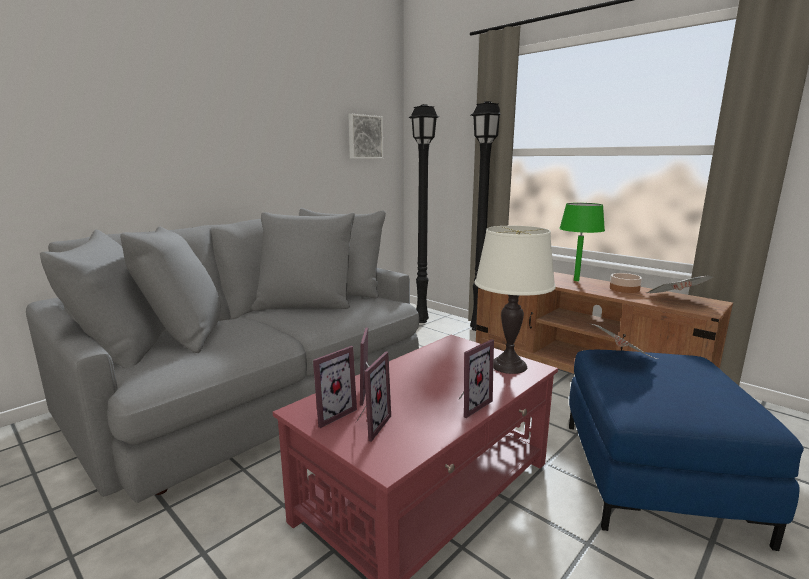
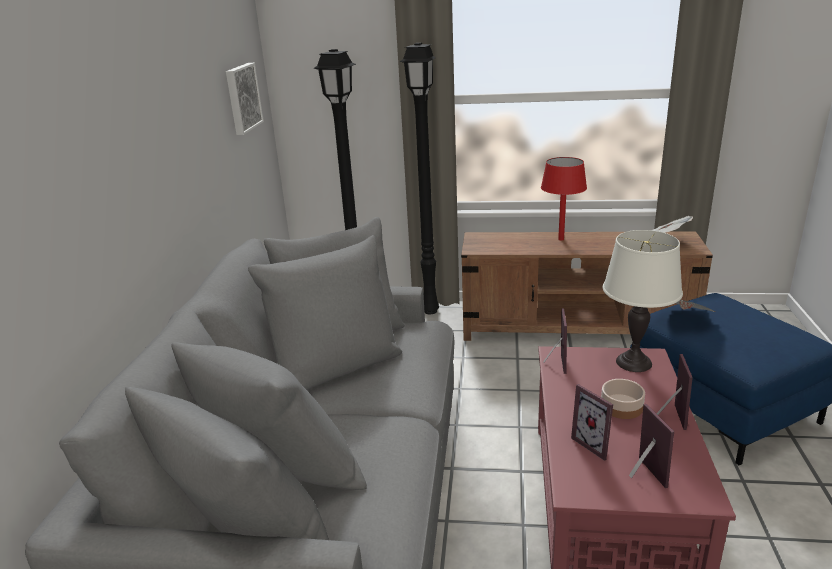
camera: 35 degrees left, 10 degrees up
(330, 413) = (599, 481): picture frame -> picture frame (554, 363)
(576, 280) = (561, 239): green table lamp -> red table lamp
(624, 289) = (611, 239): bowl -> bowl (621, 407)

